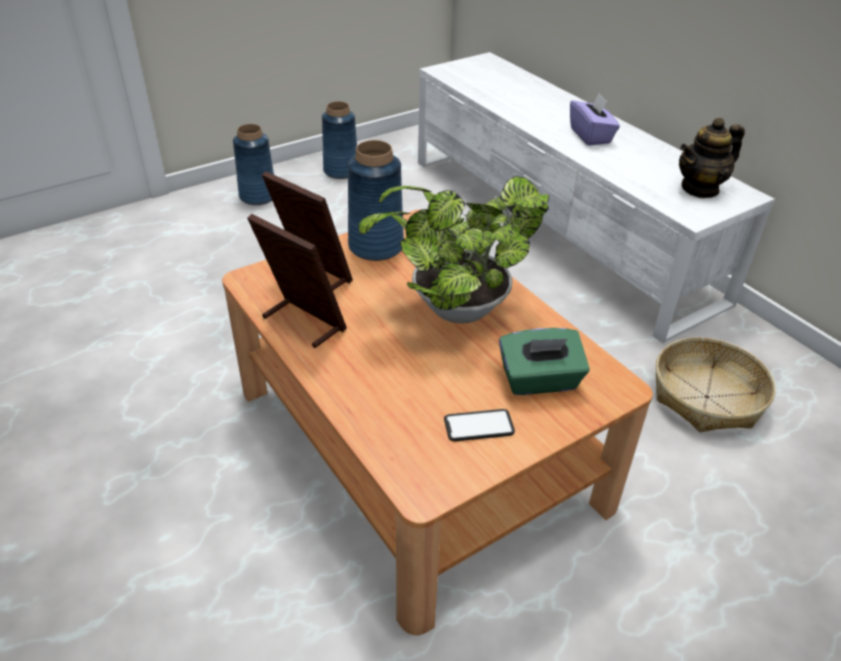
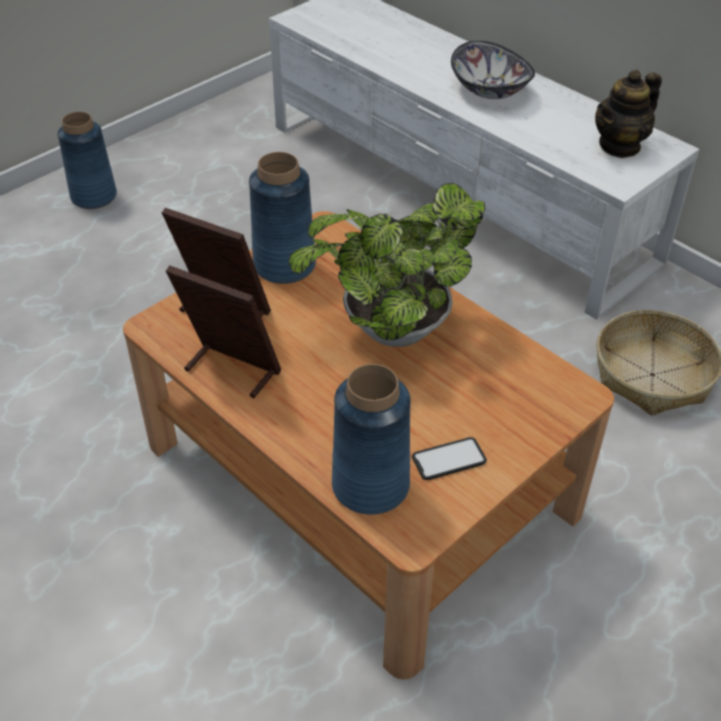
camera: 10 degrees left, 5 degrees up
(341, 171) = (186, 149): blue vase -> blue vase (371, 485)
(539, 381) = (498, 400): green tissue box -> none
(591, 136) = (488, 90): purple tissue box -> bowl

